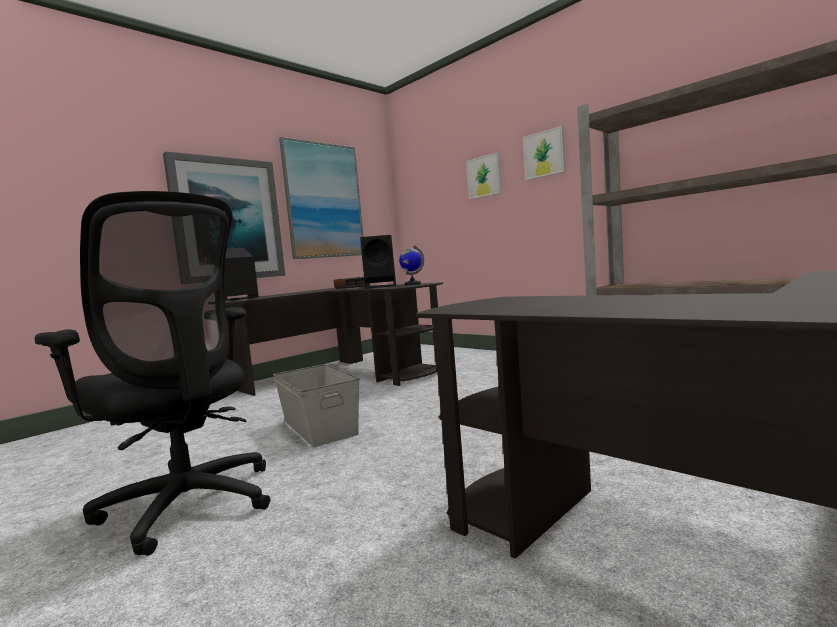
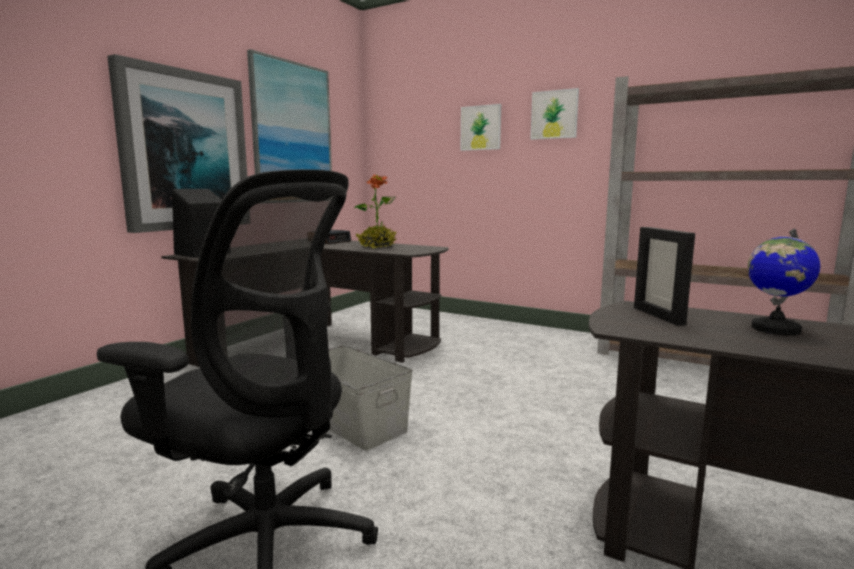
camera: 15 degrees left, 5 degrees up
(381, 286) = (376, 247): black speaker -> potted plant
(412, 284) = (416, 248): globe -> globe (774, 329)
(507, 301) = (659, 316): none -> picture frame

